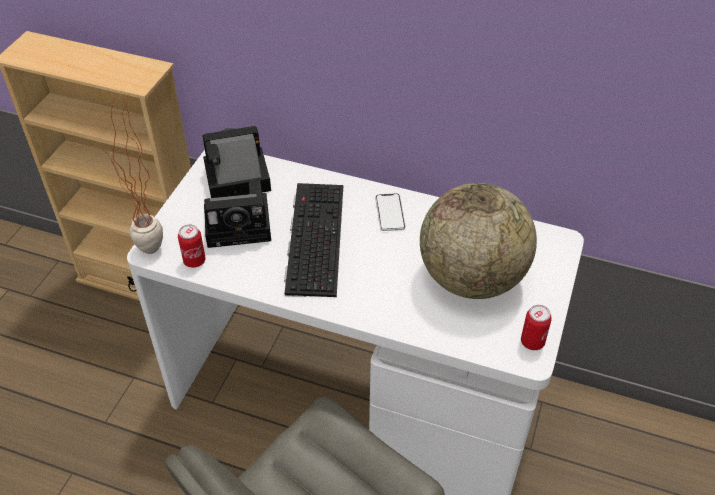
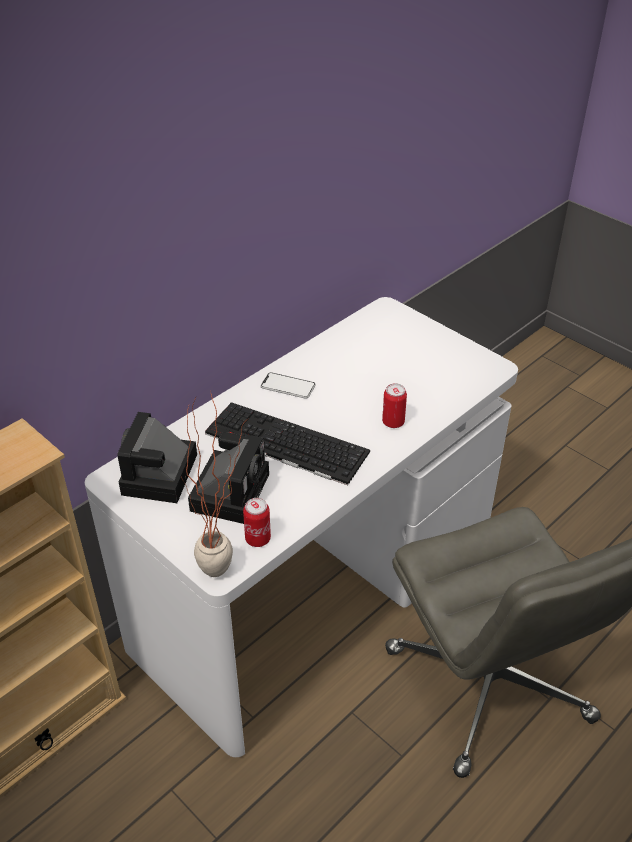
camera: 65 degrees left, 5 degrees down
(472, 278) = (397, 367): globe -> none
(532, 342) = (480, 360): can -> can (393, 422)

